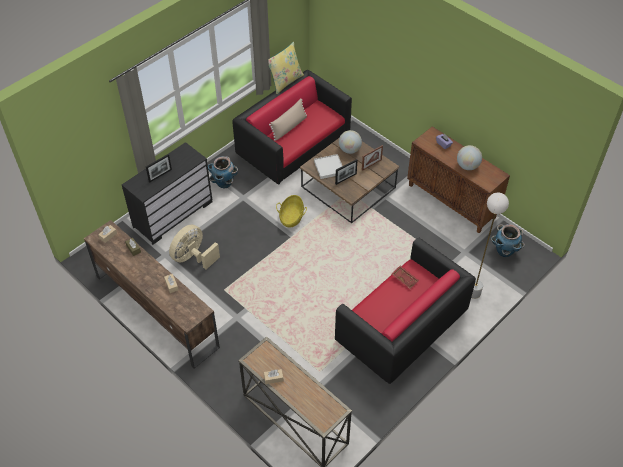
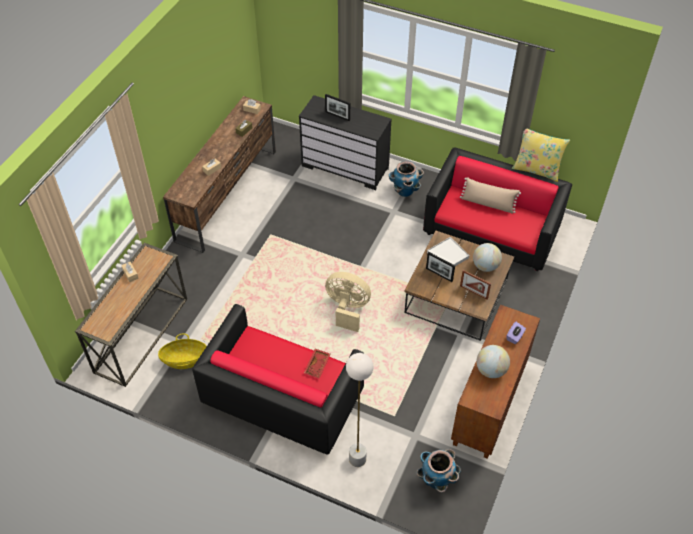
camera: 70 degrees right, 0 degrees up
(193, 257) = (299, 199): beige fan -> beige fan (347, 309)
(291, 217) = (387, 258): basket -> basket (185, 359)

